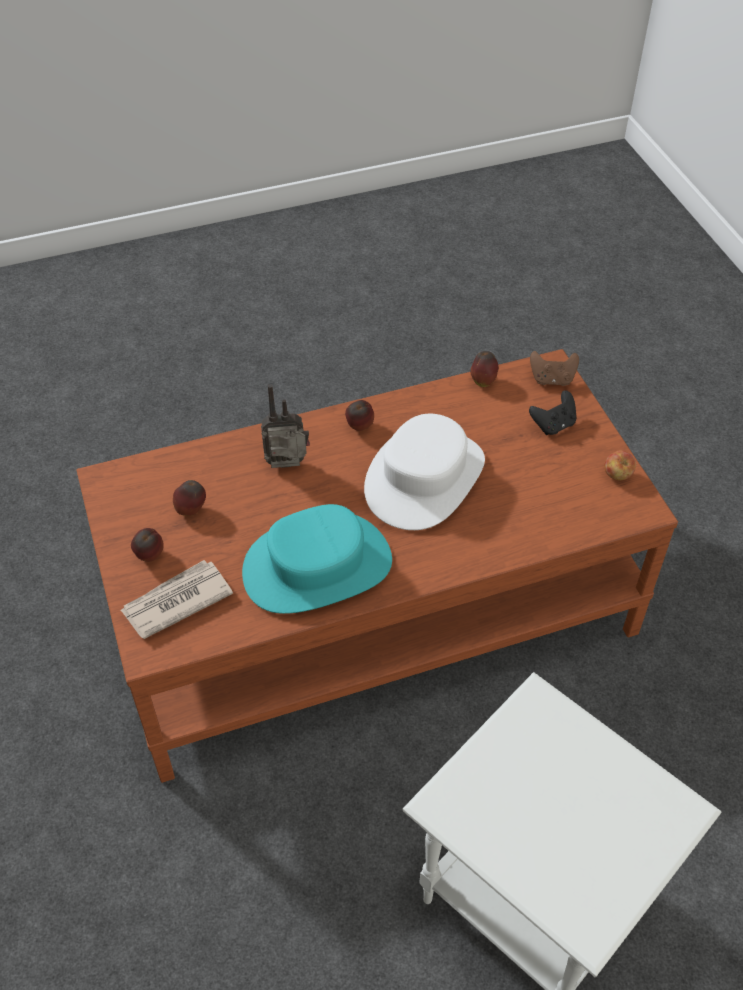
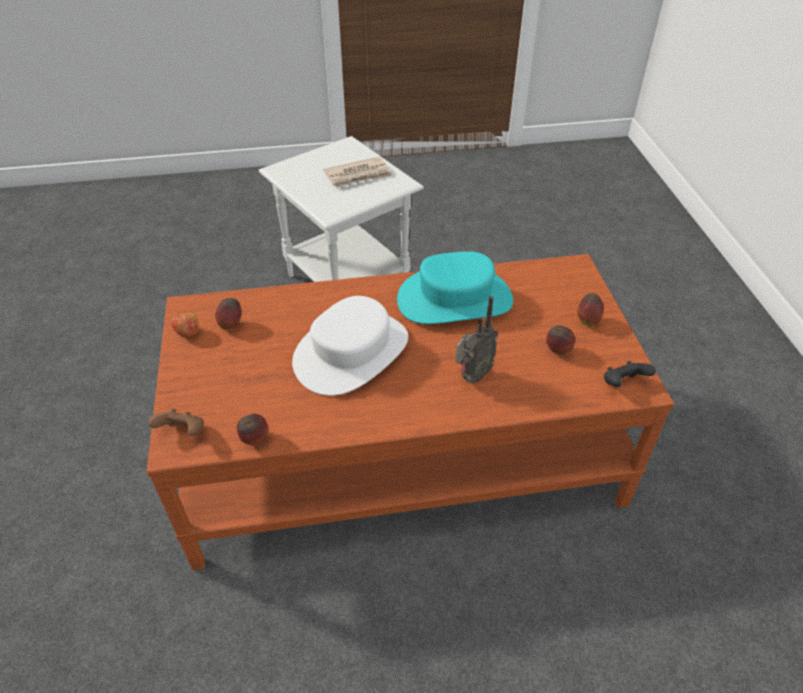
camera: 170 degrees left, 5 degrees down
(175, 601) = (562, 290): newspaper -> newspaper (359, 175)
(288, 468) = (471, 376): radio -> radio turned 45 degrees counterclockwise
(359, 427) = (398, 406): apple -> apple (231, 326)
(553, 425) = (213, 384): black game controller -> black game controller (623, 384)

